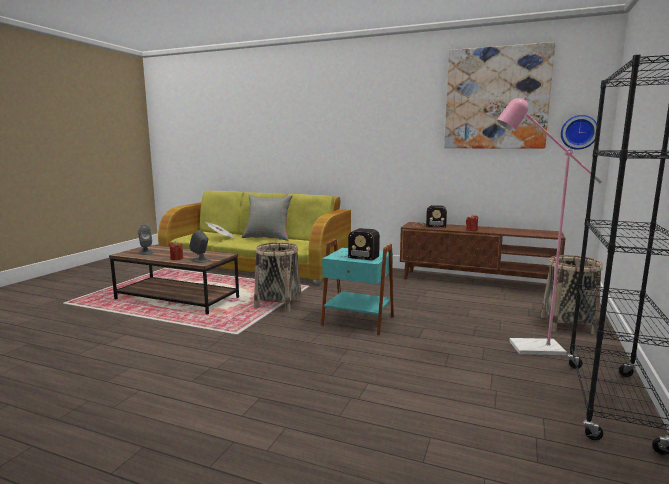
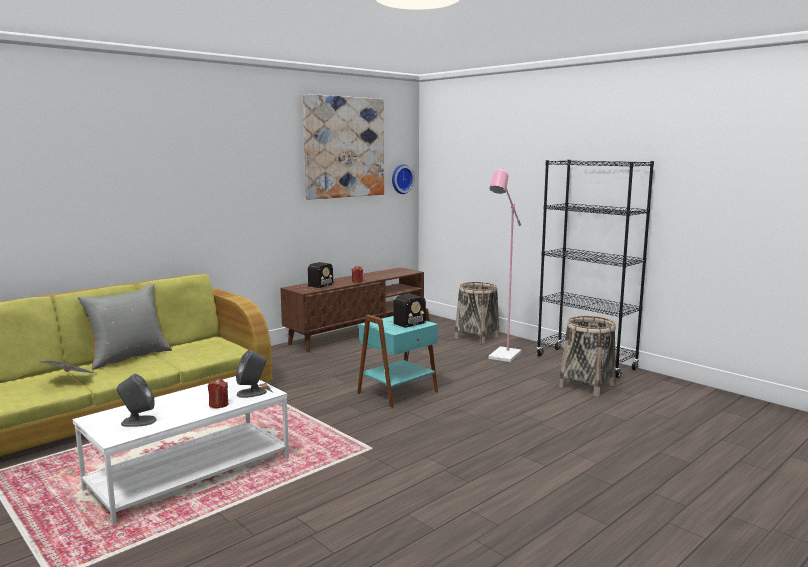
camera: 65 degrees left, 0 degrees up
(178, 298) = (190, 473): brown coffee table -> white coffee table
(278, 304) = (303, 417): basket -> basket (587, 386)

